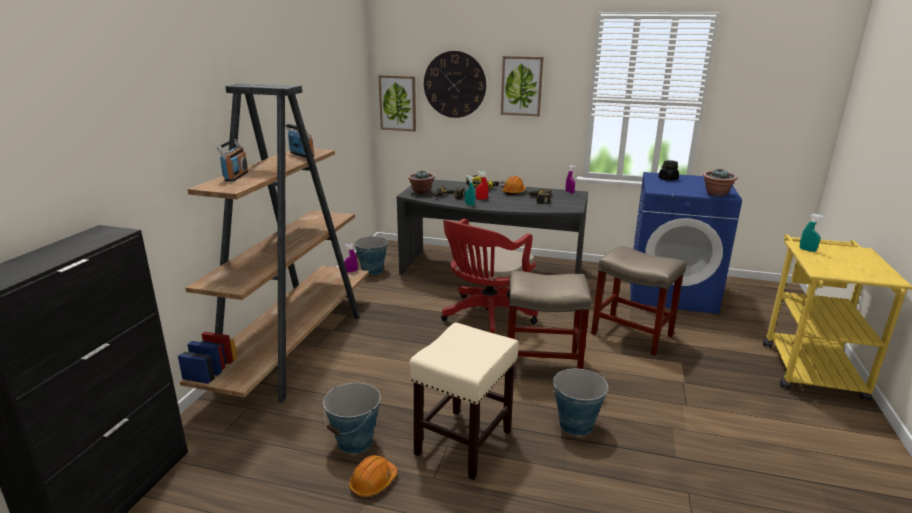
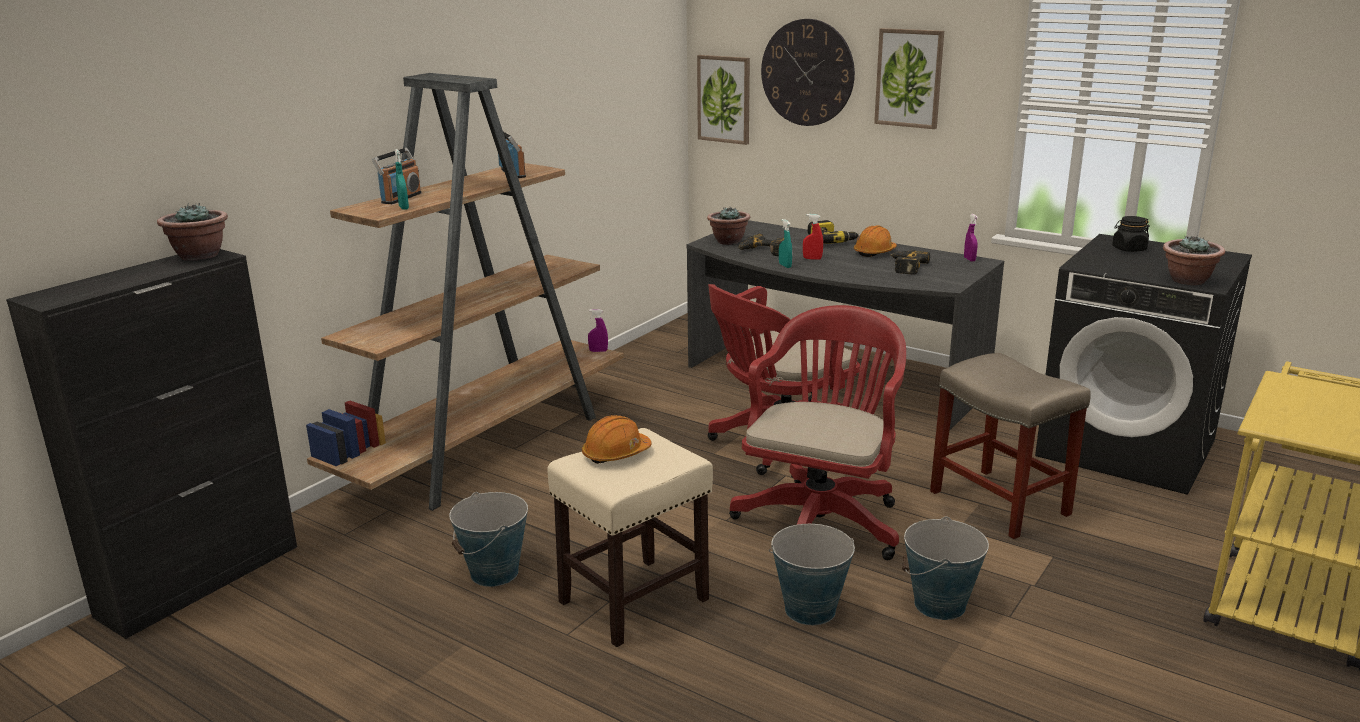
camera: 20 degrees right, 0 degrees up
(98, 233) = (199, 256): none -> potted plant
(372, 271) = (652, 357): bucket -> bucket (939, 605)
(373, 483) = (488, 624): orange hard hat -> orange hard hat (616, 454)
(543, 363) = (821, 521): beige stool -> red office chair
(672, 292) = (1127, 448): blue washing machine -> black washing machine
(807, 250) = (1286, 390): turquoise spray bottle -> turquoise spray bottle (403, 208)

